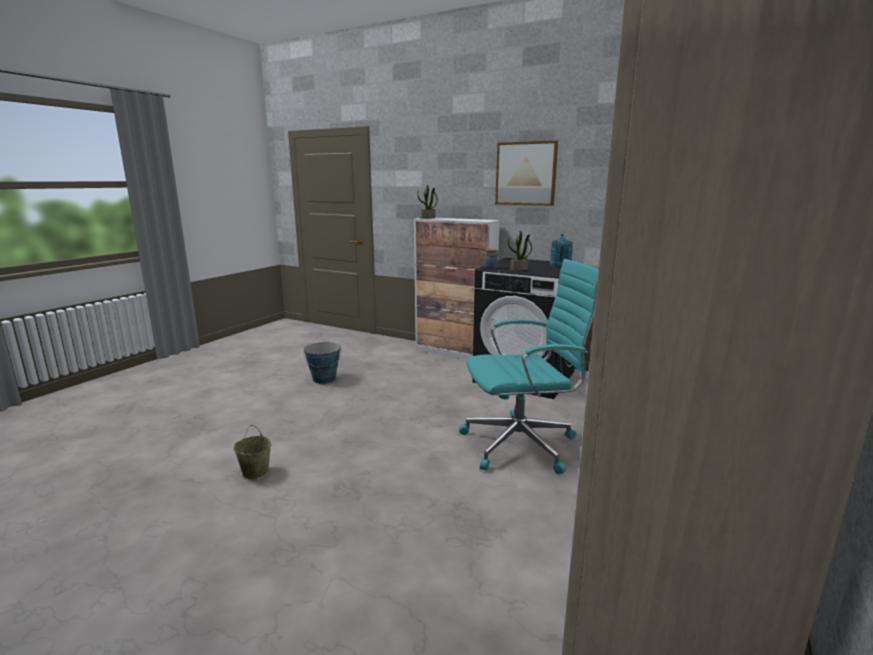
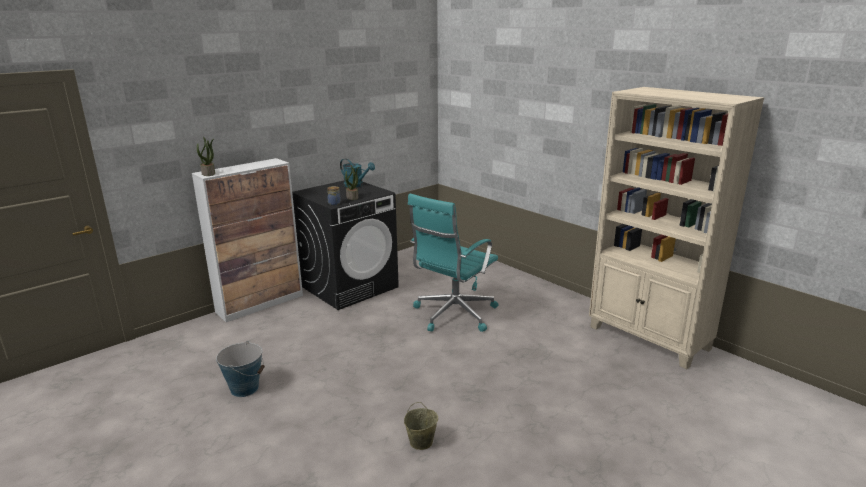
camera: 70 degrees left, 5 degrees up
(523, 444) = (453, 314): turquoise office chair -> turquoise office chair turned 150 degrees counterclockwise
(526, 173) = (293, 110): picture -> none

